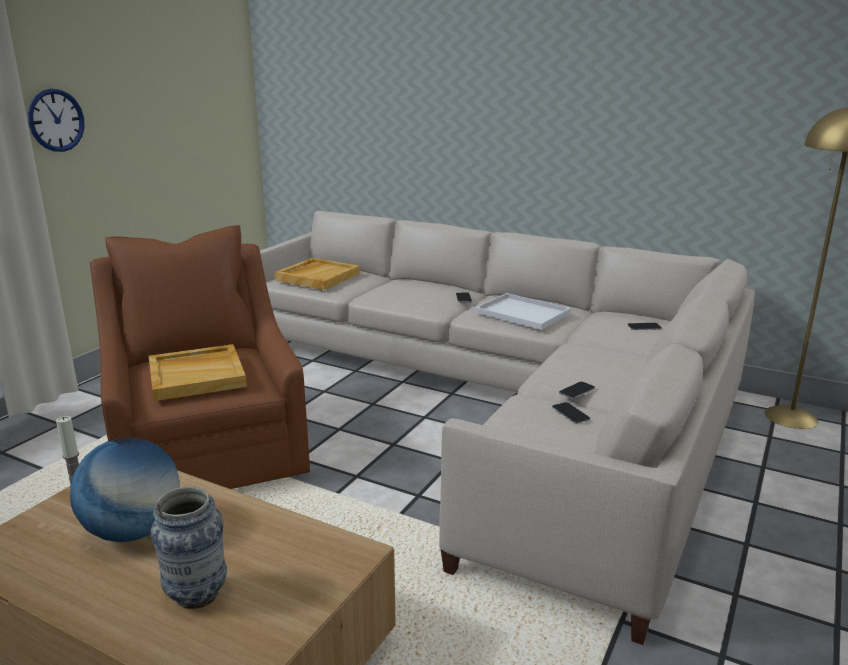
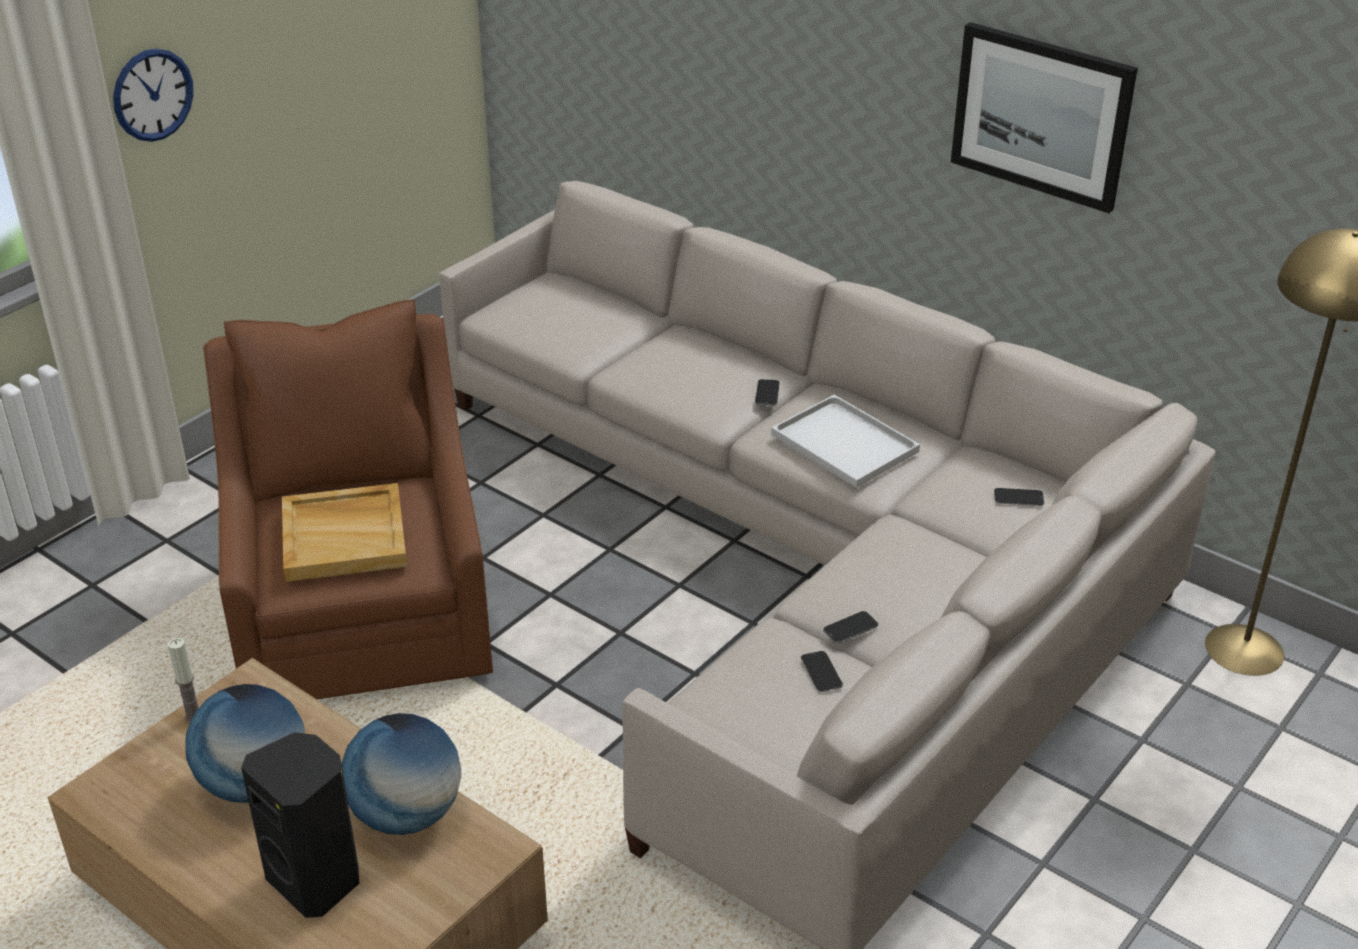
camera: 10 degrees right, 15 degrees up
(196, 595) = (317, 880): vase -> black speaker
(271, 538) = (406, 814): none -> globe
(318, 276) = (552, 314): beige tray -> none
(621, 101) = (1041, 115): none -> picture

